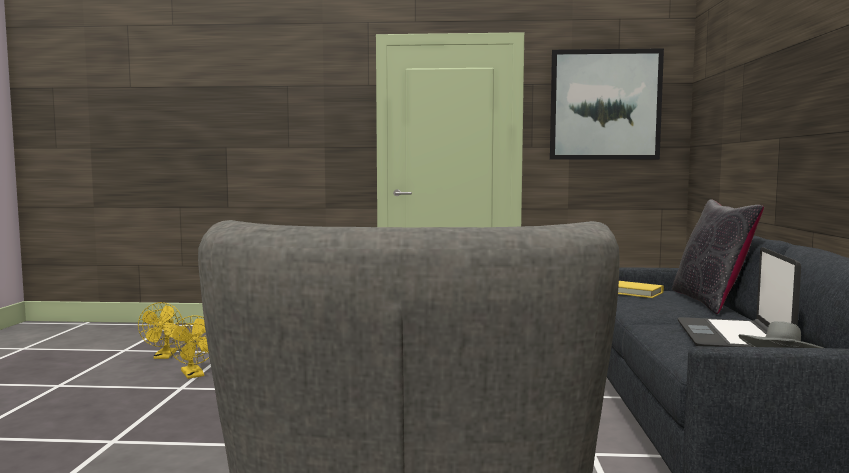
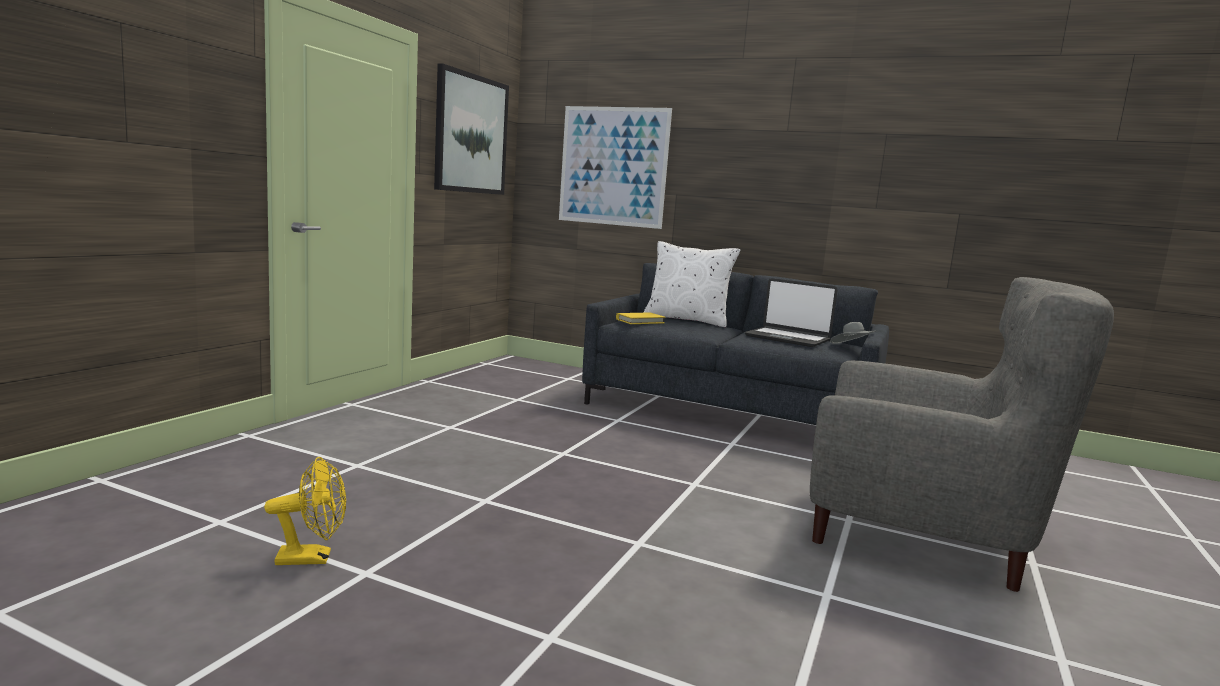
camera: 70 degrees left, 5 degrees up
(164, 356) = (144, 574): yellow fan -> none
(710, 301) = (687, 320): black pillow -> white pillow
(737, 113) = (613, 166): none -> picture

